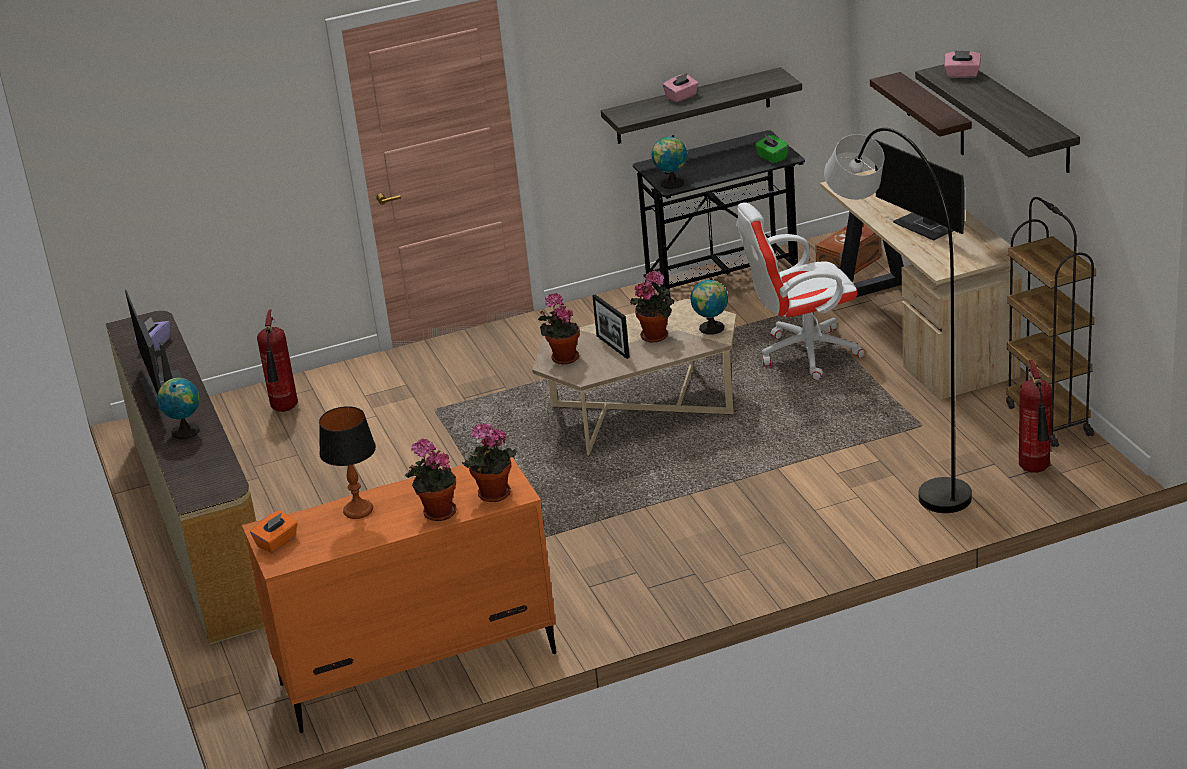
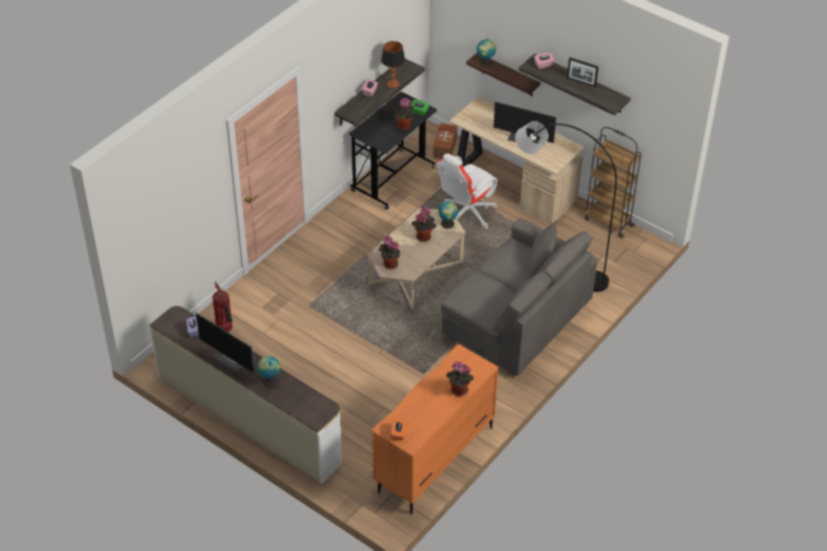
camera: 35 degrees left, 15 degrees up
(201, 525) = (250, 417): brown cabinet -> white cabinet
(359, 510) = (420, 402): table lamp -> table lamp (393, 84)
(493, 496) = (475, 372): potted plant -> potted plant (404, 126)
(612, 346) = (408, 250): picture frame -> picture frame (581, 82)
(671, 184) = (382, 144): globe -> globe (485, 63)
(750, 513) = (516, 319): none -> grey sofa
(1035, 470) = (623, 254): fire extinguisher -> none

